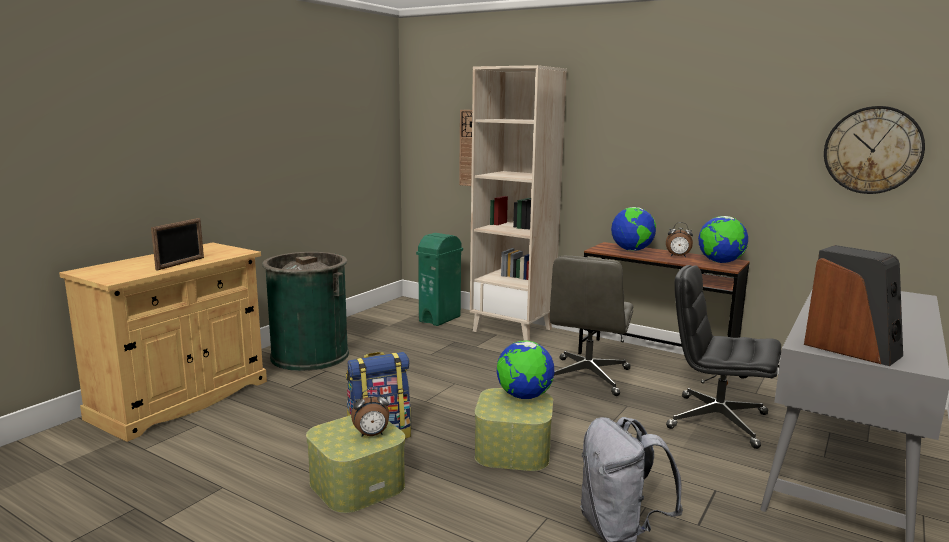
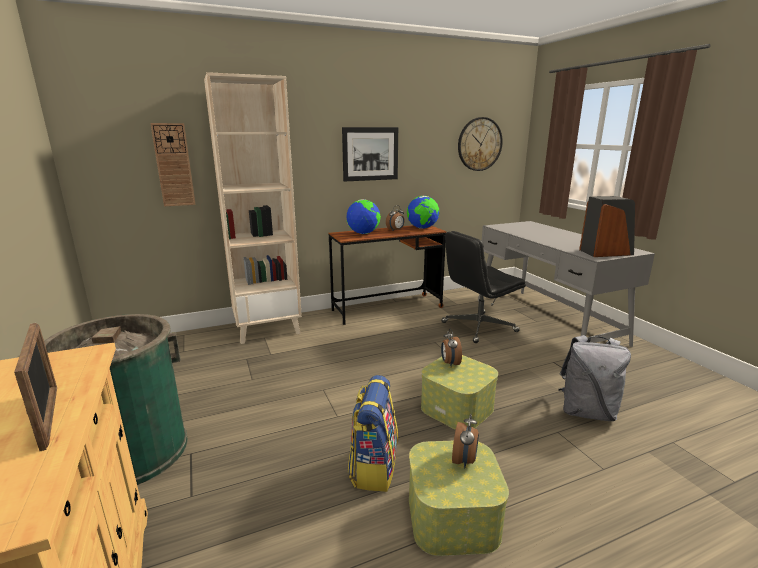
camera: 55 degrees left, 5 degrees up
(440, 319) = (190, 347): green trash can -> none
(524, 396) = (450, 363): globe -> alarm clock
(587, 377) = (381, 336): grey office chair -> none
(673, 152) = (370, 154): none -> picture

